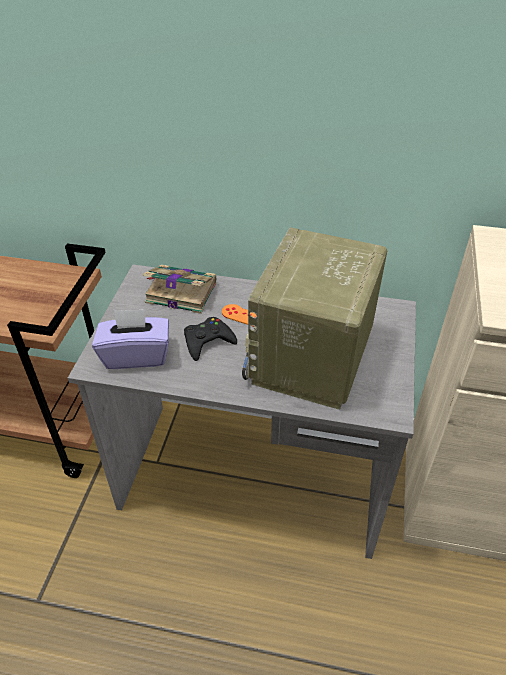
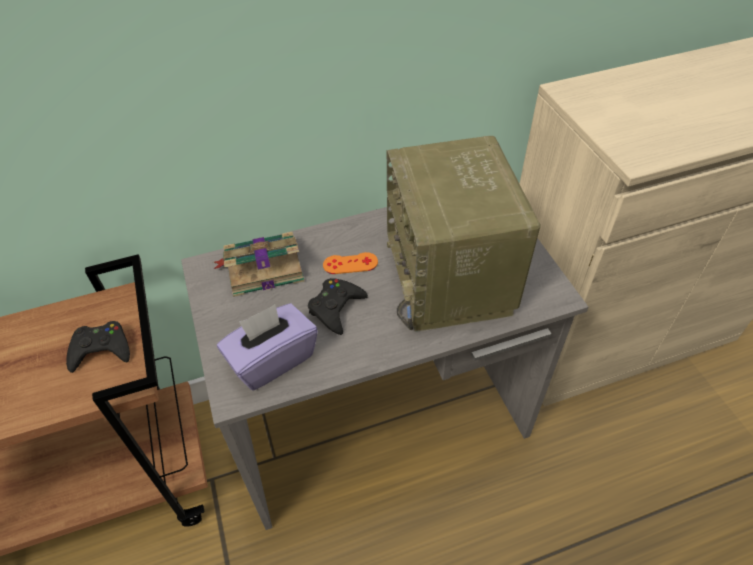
camera: 30 degrees left, 5 degrees up
(43, 301) = (101, 350): none -> black game controller

